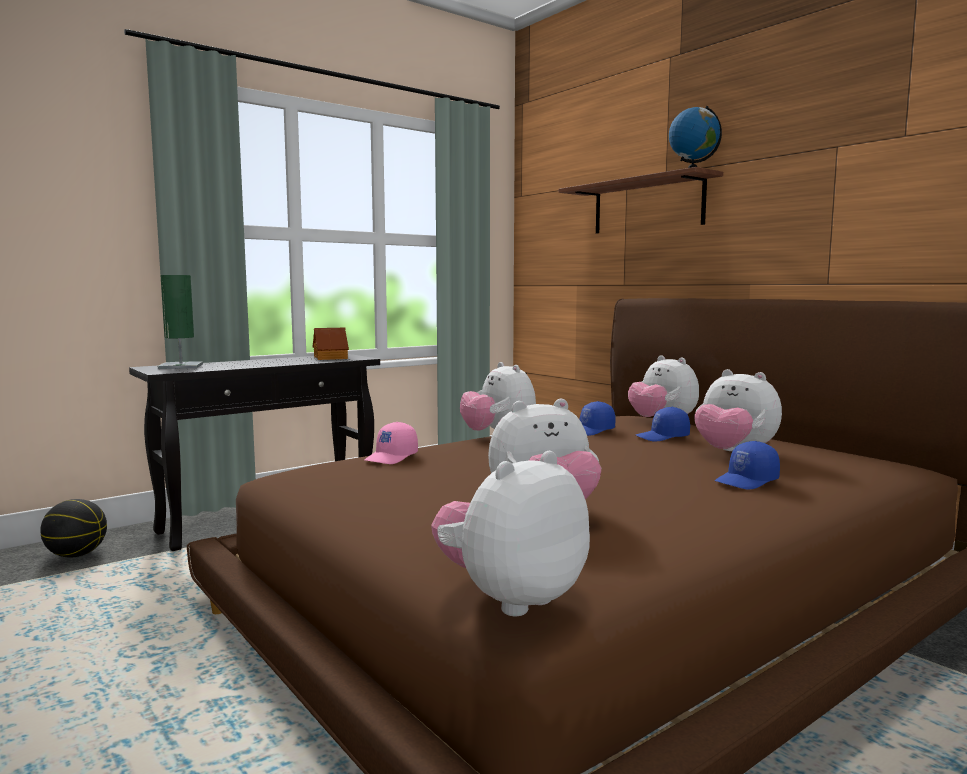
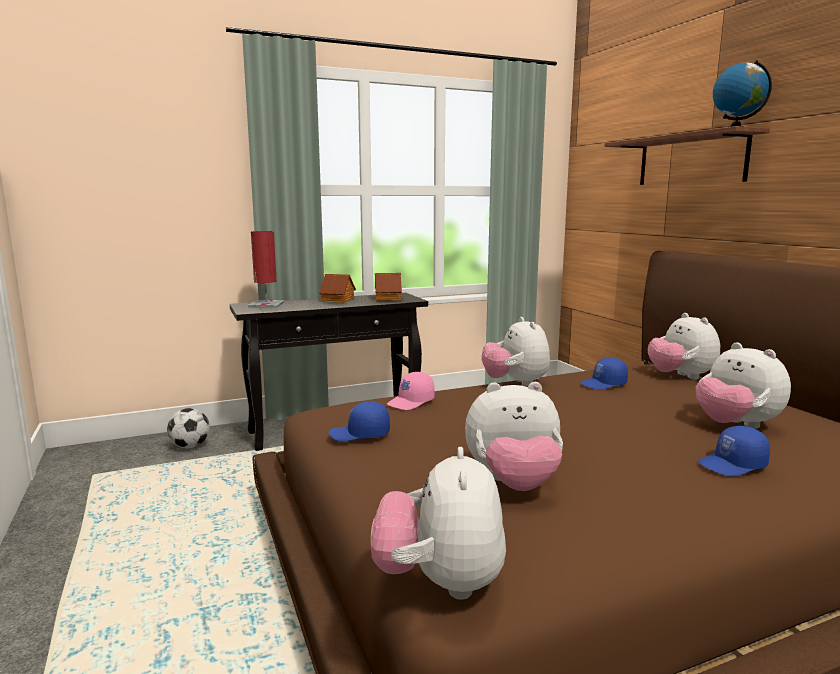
camera: 15 degrees right, 5 degrees up
(76, 555) = (190, 446): basketball -> football
(181, 366) = (266, 304): green table lamp -> red table lamp
(270, 360) = (338, 300): none -> toy house
(511, 598) = (440, 582): plush toy -> plush toy turned 60 degrees counterclockwise
(663, 437) = (671, 398): blue cap -> blue cap (359, 434)

